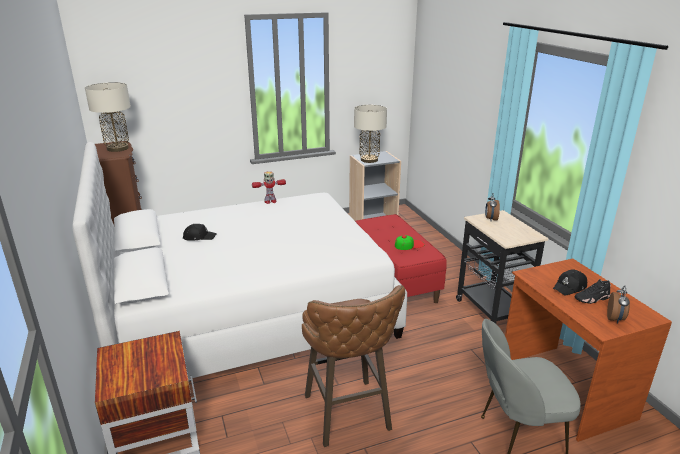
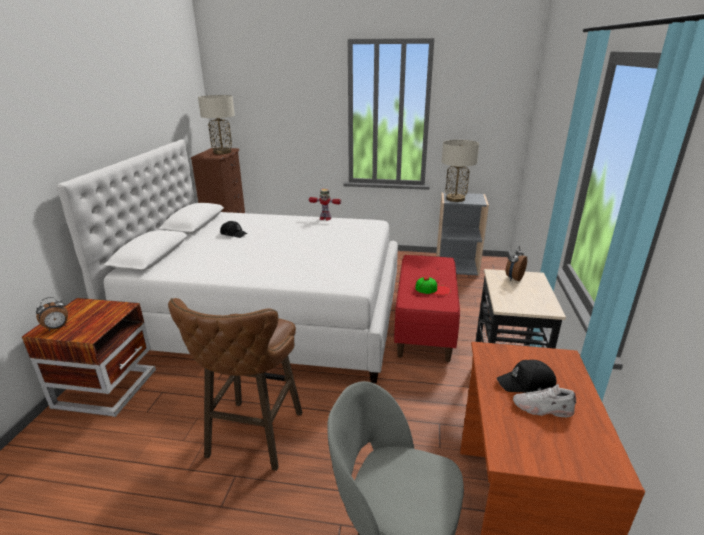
camera: 30 degrees right, 0 degrees up
(592, 298) = (542, 409): black shoe -> white shoe
(615, 319) = (546, 448): alarm clock -> alarm clock (57, 328)

